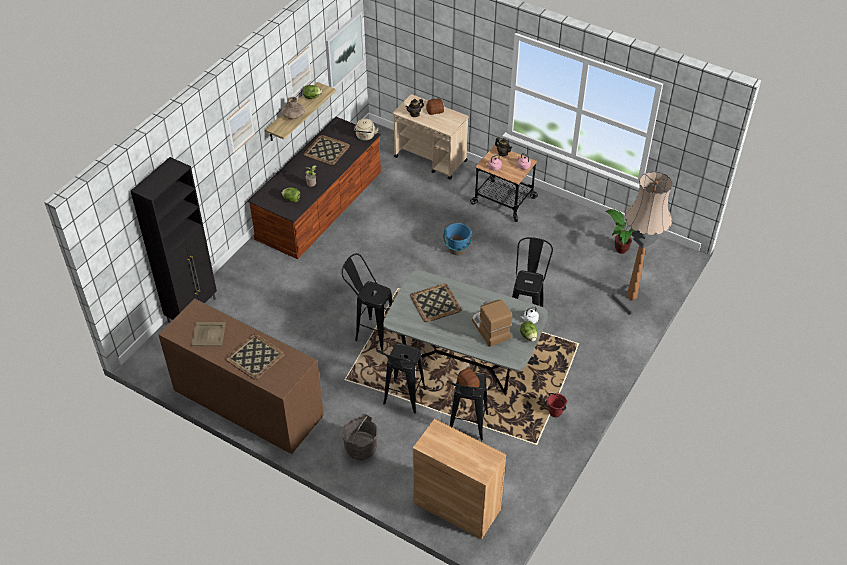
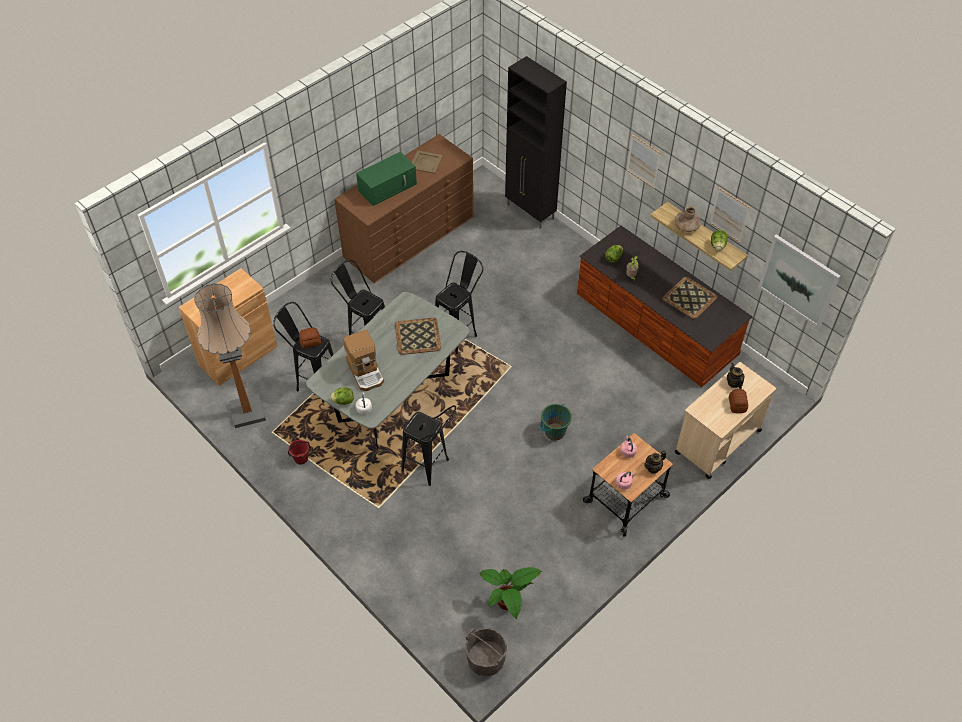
camera: 105 degrees right, 5 degrees up
(254, 357) = (388, 187): tray -> green microwave
(361, 448) = (328, 302): grey bucket -> grey bucket (486, 660)
(365, 137) = (708, 336): beige kettle -> none
(457, 249) = (554, 432): blue bucket -> green bucket
(490, 329) = (366, 371): coffee machine -> coffee machine turned 75 degrees clockwise
(631, 300) = (422, 584): floor lamp -> floor lamp (247, 412)

